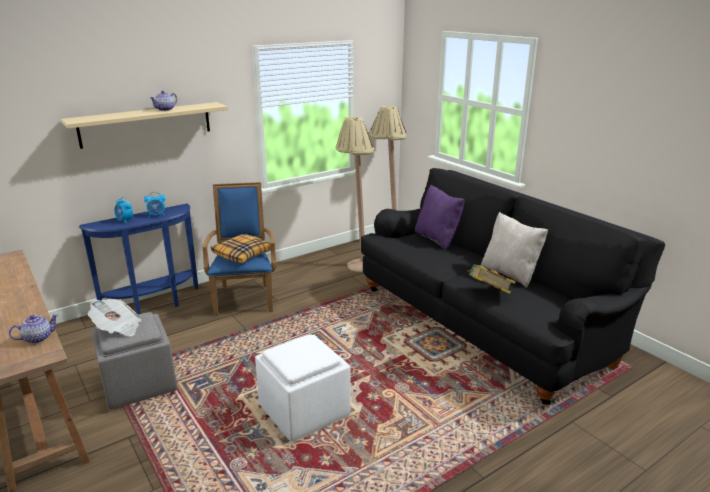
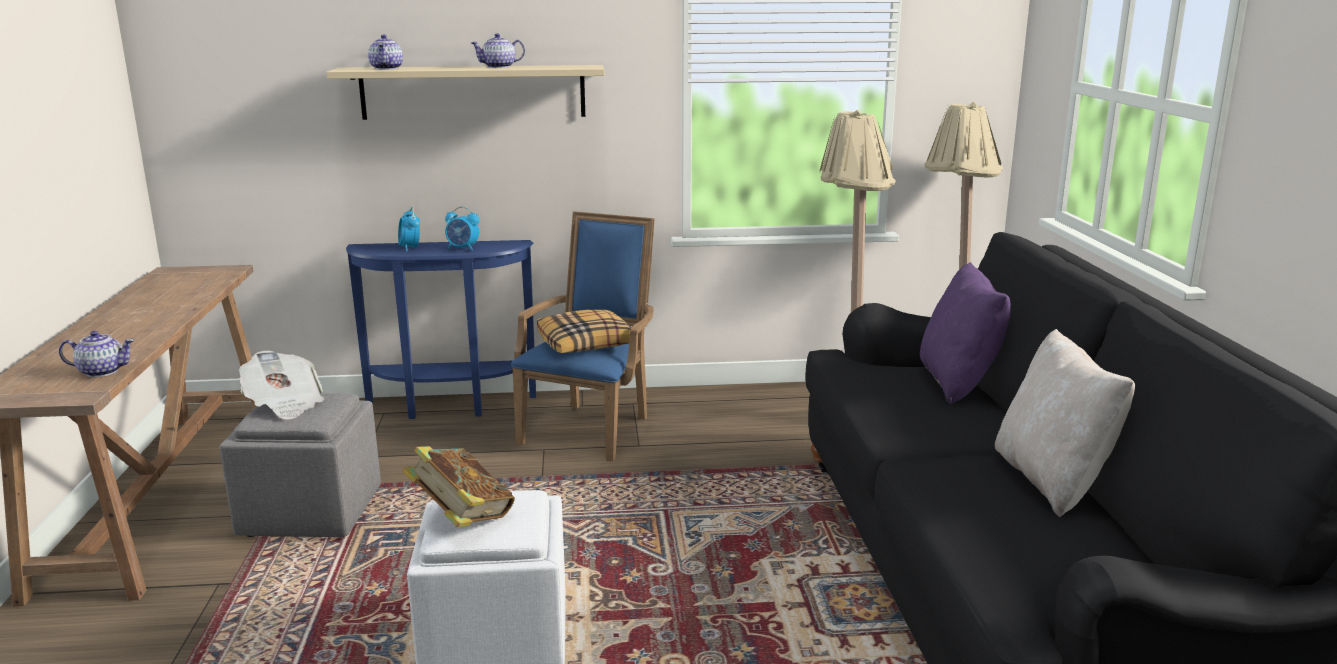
camera: 30 degrees right, 5 degrees down
(100, 117) = (387, 68): none -> teapot
(488, 293) = (948, 504): book -> book (462, 519)

